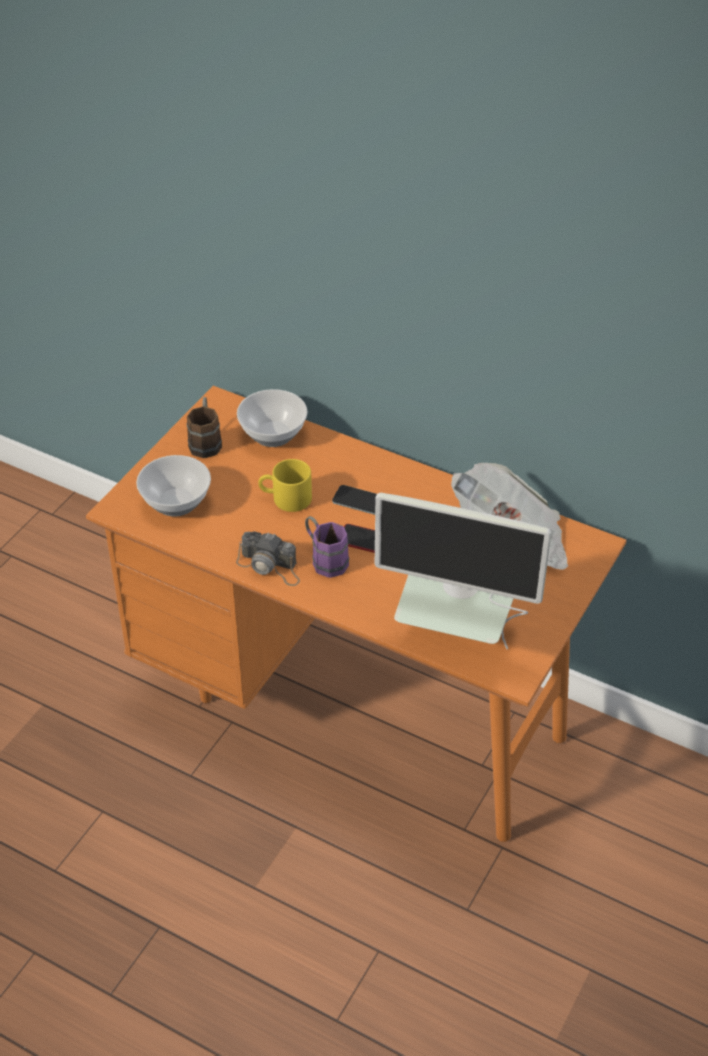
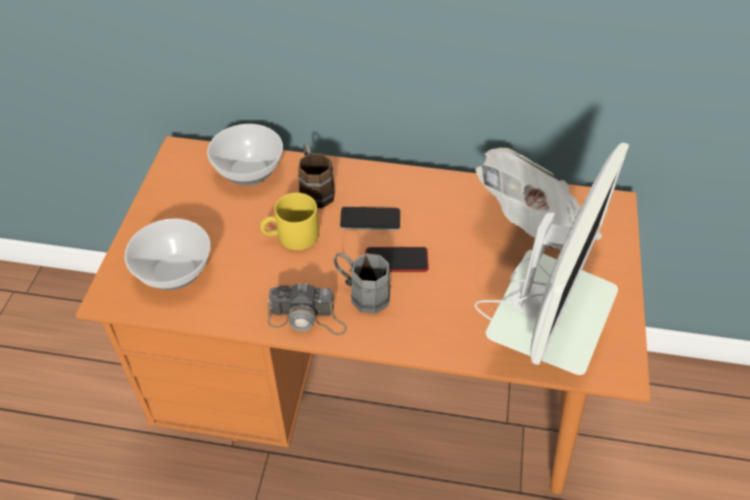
camera: 20 degrees left, 5 degrees up
(205, 441) = (181, 195): brown mug -> brown mug (314, 189)
(324, 559) = (361, 293): purple mug -> grey mug
(455, 637) = (538, 343): monitor -> monitor turned 60 degrees counterclockwise

